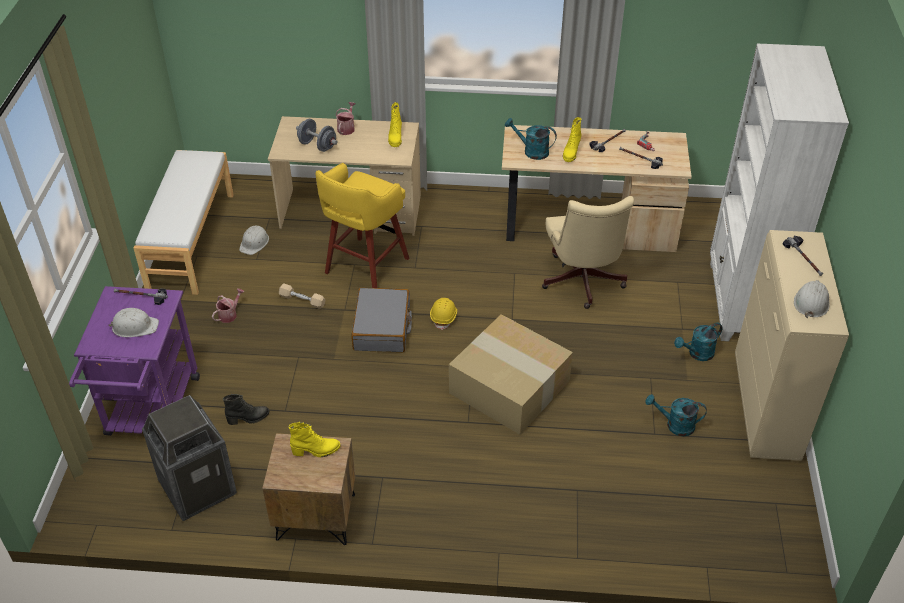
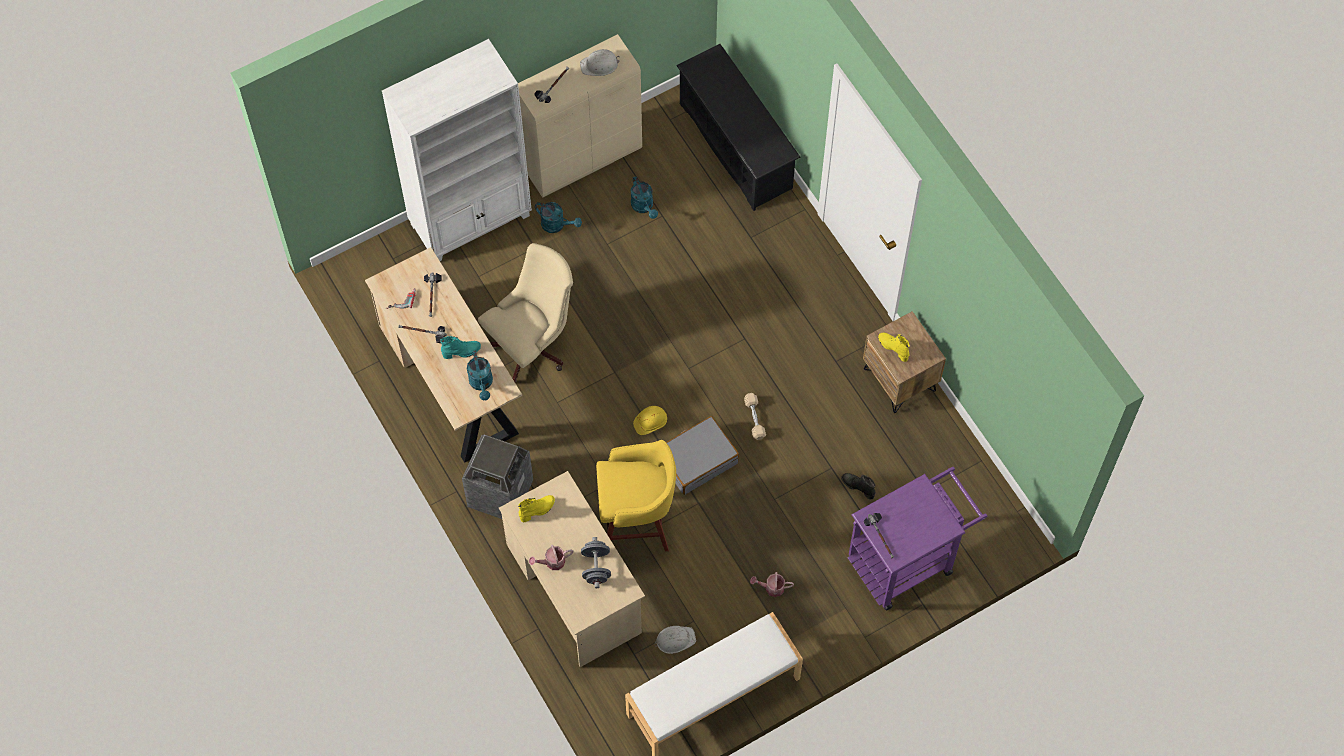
camera: 125 degrees left, 20 degrees up
(134, 326) = (910, 514): white hard hat -> none
(198, 487) = (939, 471): trash can -> trash can (500, 494)
(302, 300) = (713, 544): beige dumbbell -> beige dumbbell (754, 419)
(511, 386) = (688, 330): cardboard box -> none
(571, 153) = (461, 352): yellow boot -> turquoise boot
(702, 542) = (736, 146): none -> black shoe rack

